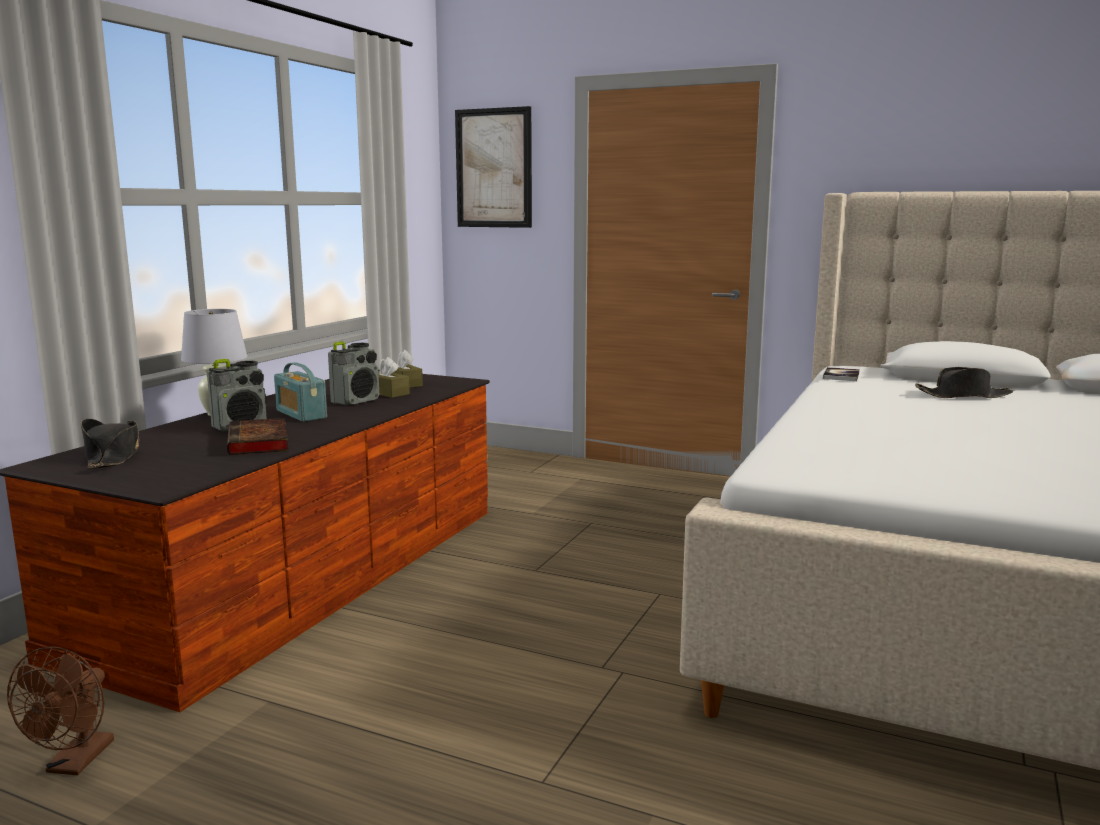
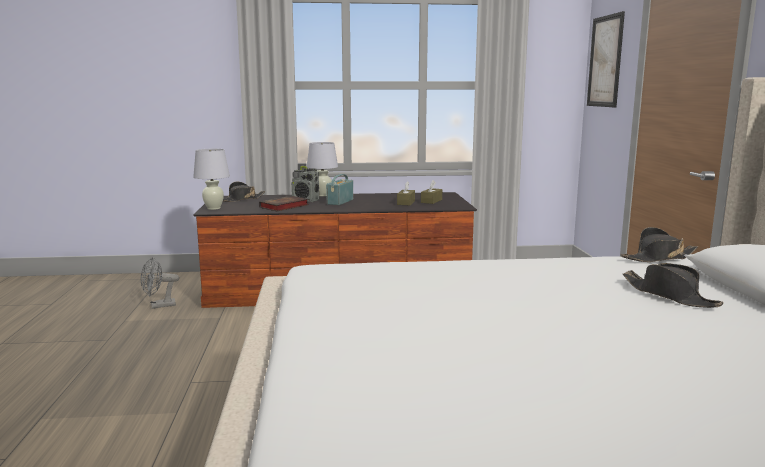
camera: 60 degrees right, 0 degrees up
(75, 763) = (159, 306): brown fan -> grey fan
(147, 482) = (213, 208): none -> white table lamp
(356, 401) = (379, 202): radio -> none
(841, 376) = (658, 258): book -> black hat

